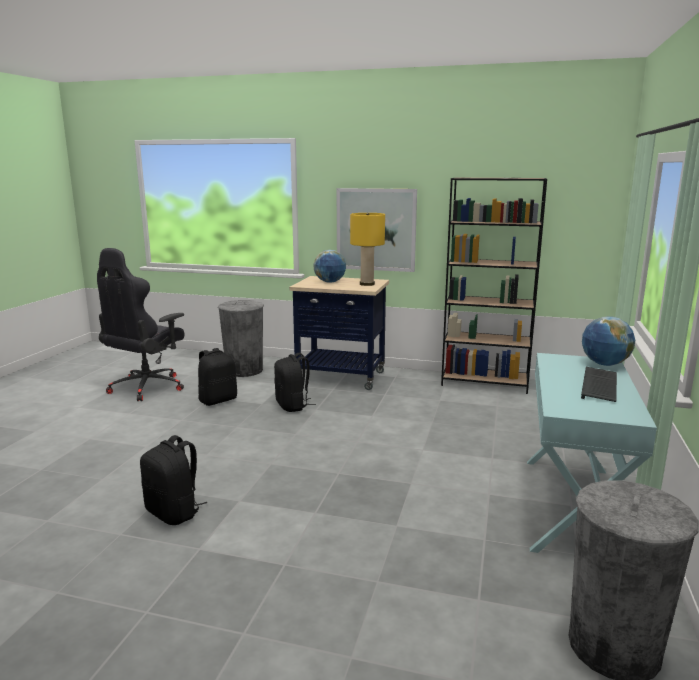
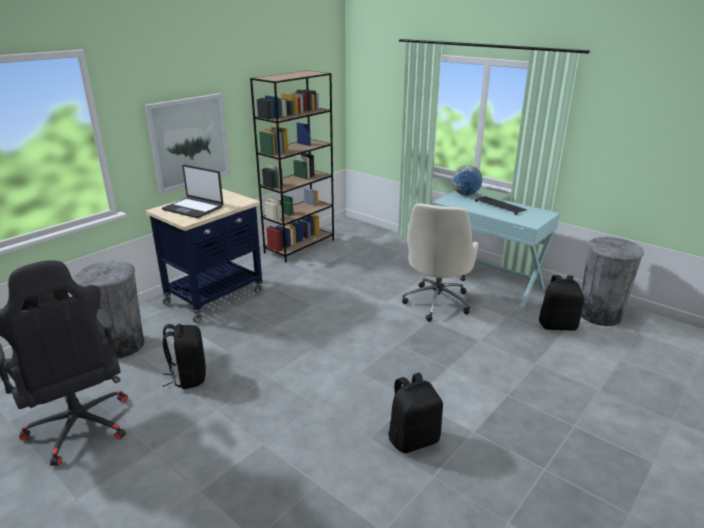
camera: 65 degrees left, 10 degrees up
(293, 406) = (253, 336): black backpack -> black backpack (558, 325)
(330, 282) = (193, 208): globe -> laptop
(367, 284) = (226, 198): yellow table lamp -> none
(458, 480) = (437, 303): none -> beige office chair

